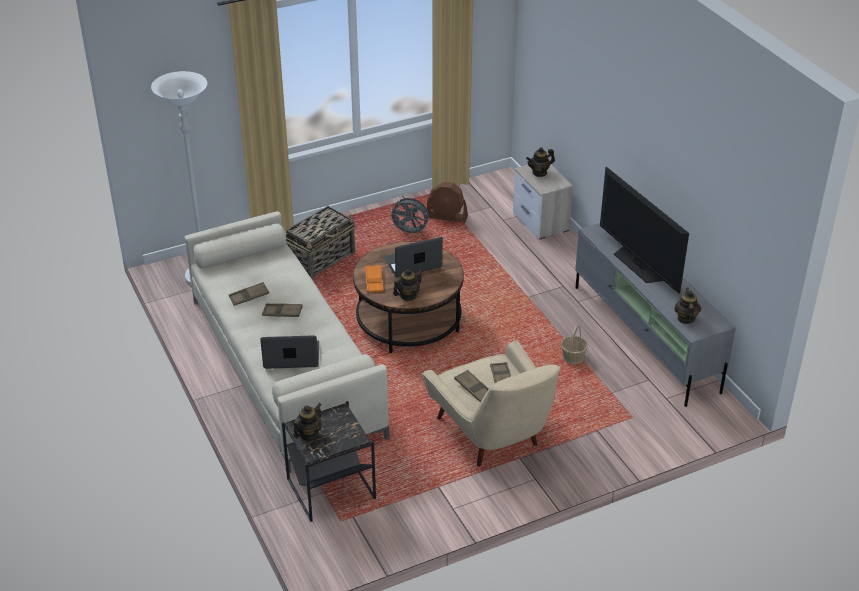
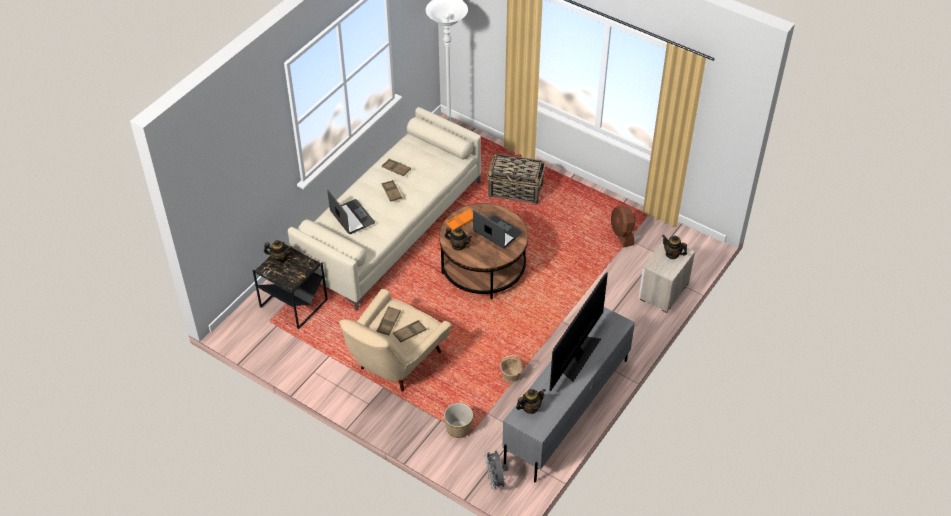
camera: 60 degrees right, 10 degrees up
(410, 232) = (585, 223): grey fan -> grey fan (495, 480)
(617, 421) = (458, 428): none -> planter

